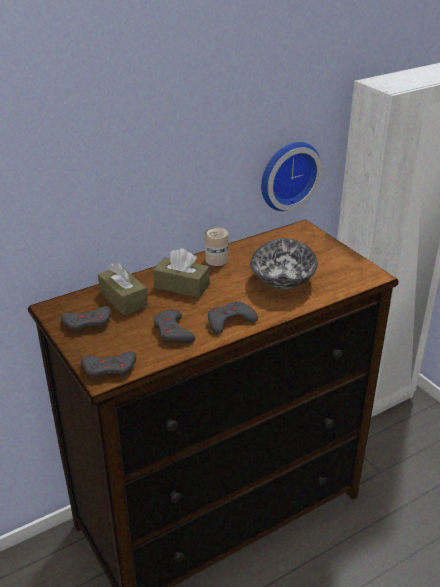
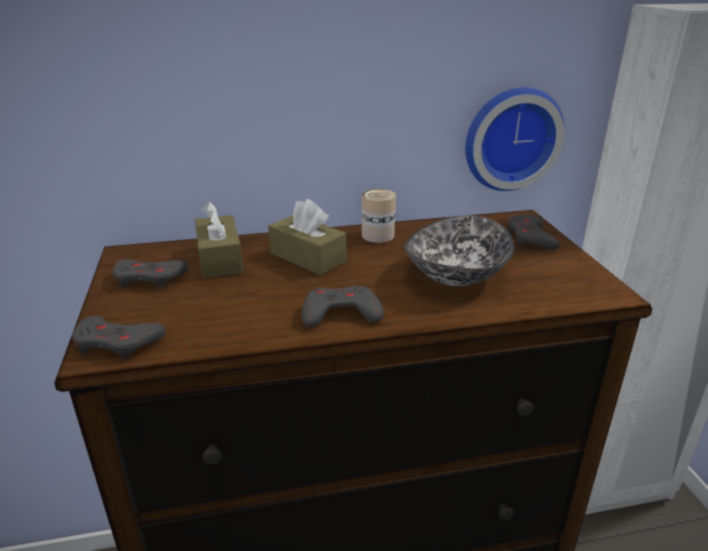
camera: 20 degrees right, 5 degrees down
(173, 332) = (248, 311): grey game controller -> grey game controller (530, 238)

